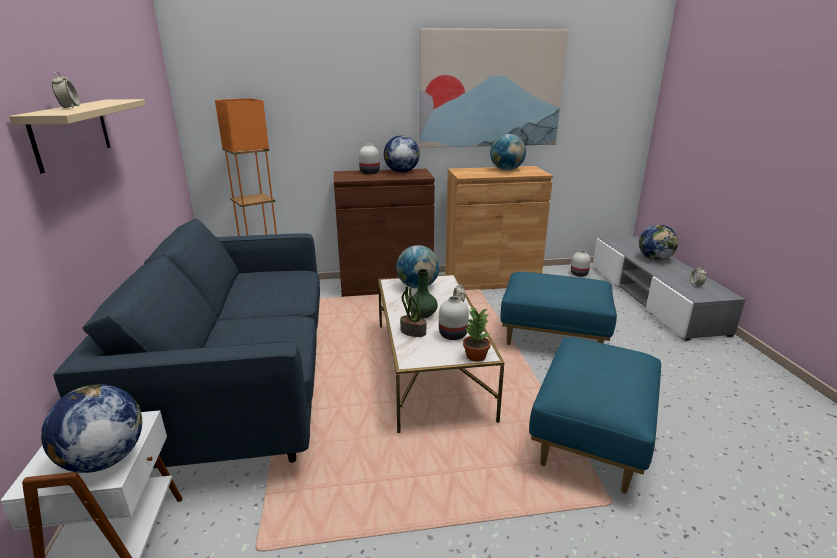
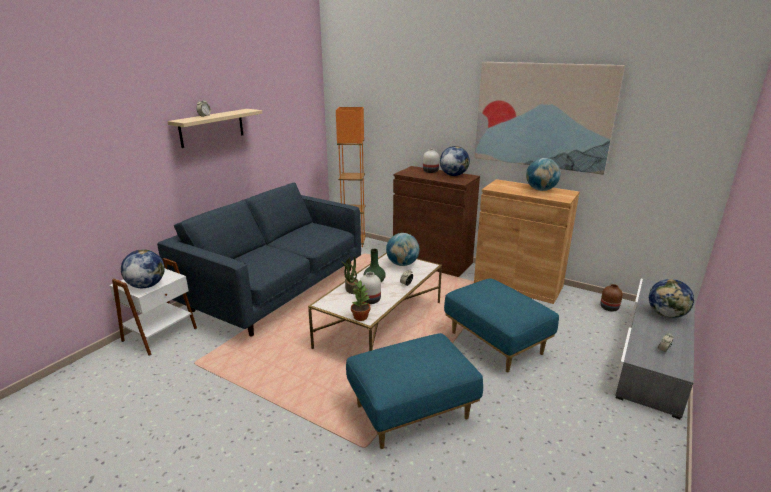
camera: 40 degrees right, 0 degrees up
(578, 274) = (608, 308): white vase -> brown vase

